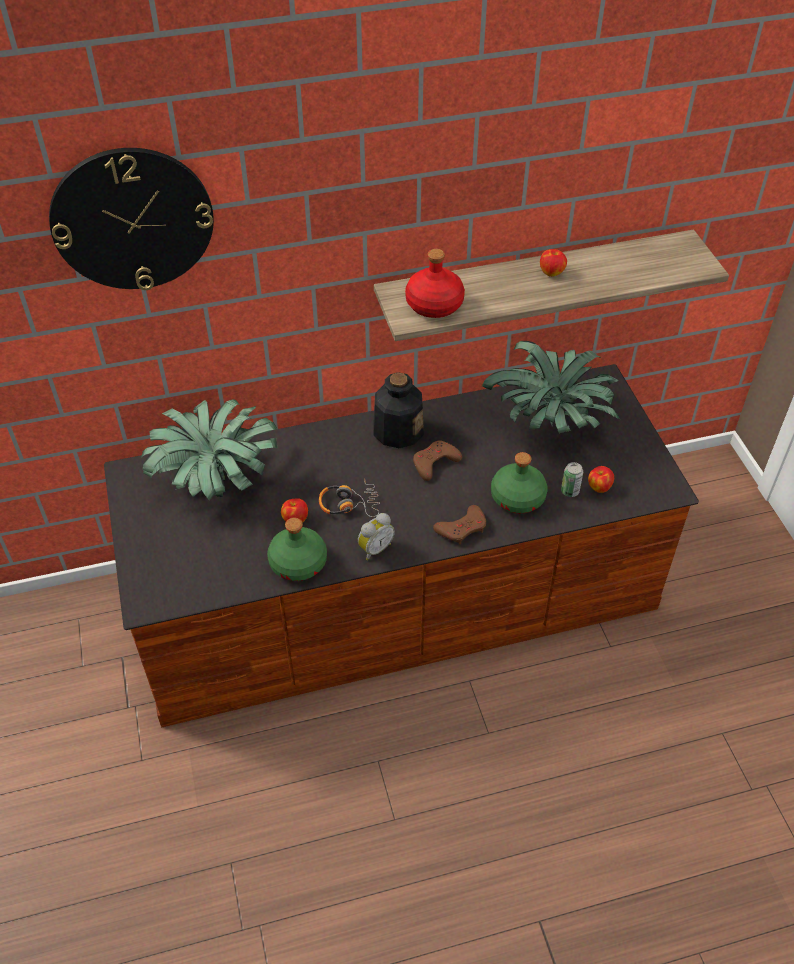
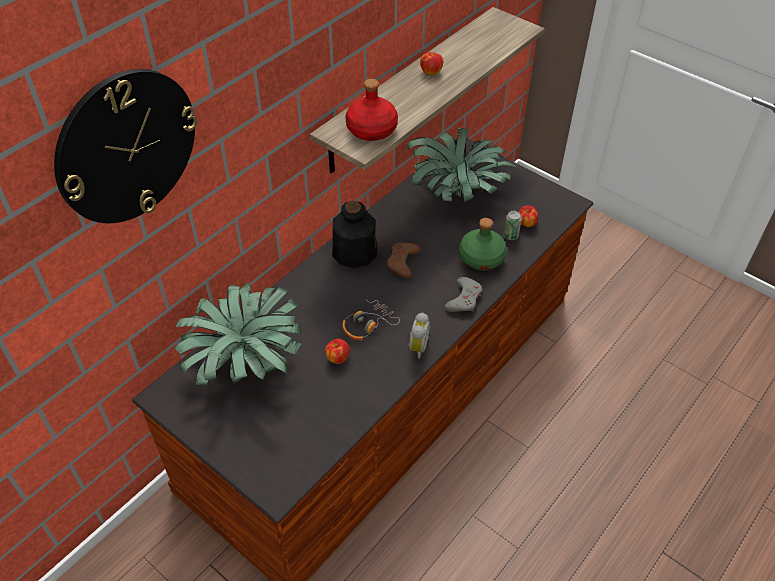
camera: 35 degrees left, 0 degrees up
(298, 563) = (371, 389): green bottle -> none
(462, 528) = (464, 299): brown game controller -> grey game controller

